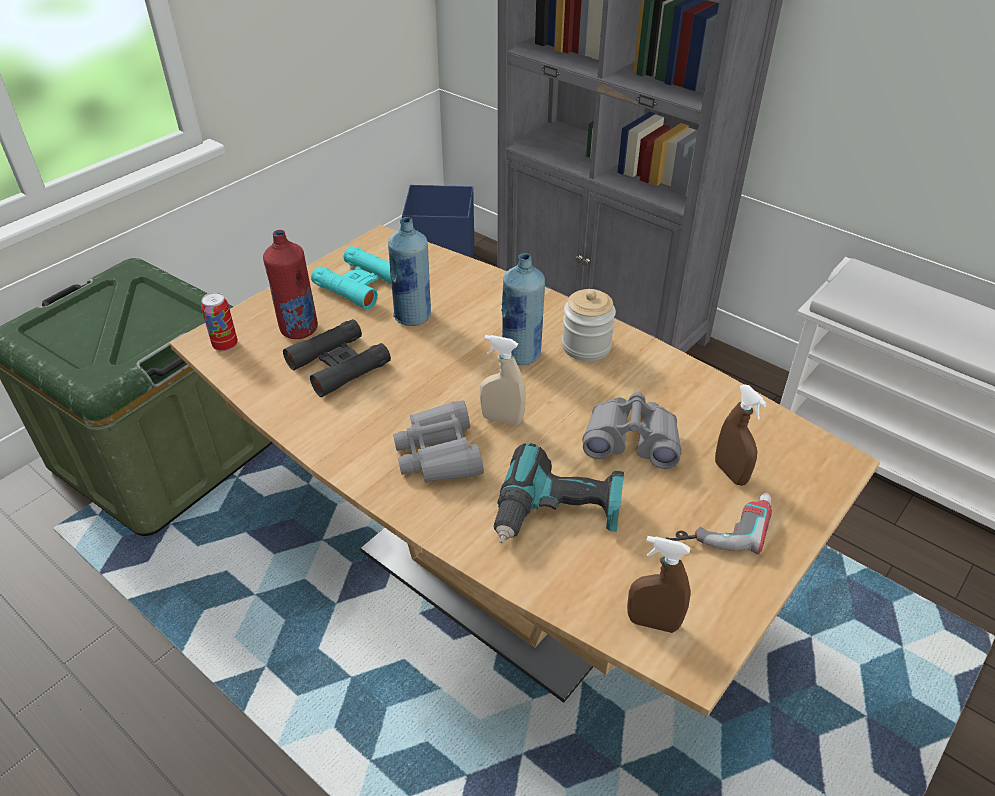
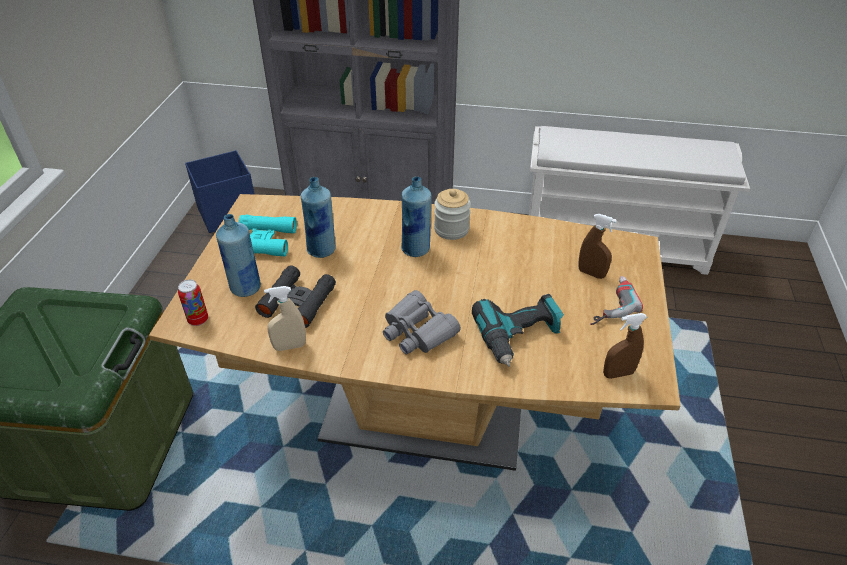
camera: 30 degrees left, 0 degrees up
(298, 329) = (245, 288): red bottle -> blue bottle
(502, 419) = (438, 294): beige spray bottle -> beige spray bottle (289, 346)
(631, 440) = (524, 276): grey binoculars -> none

